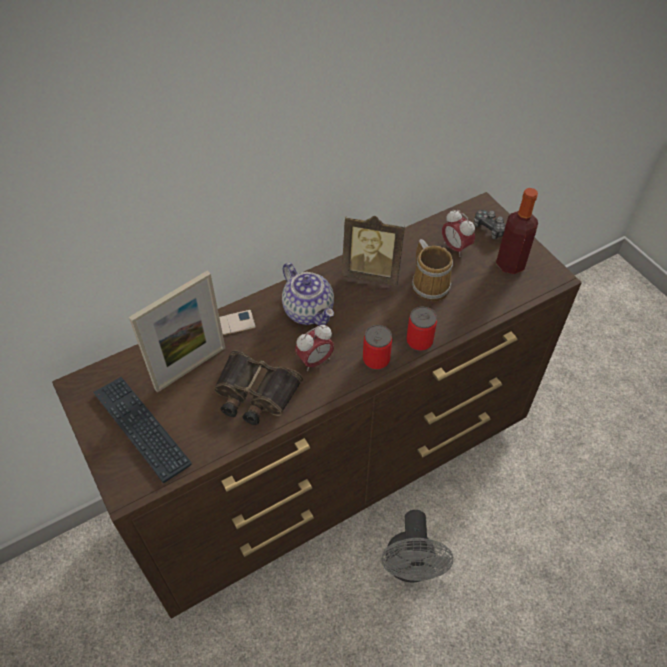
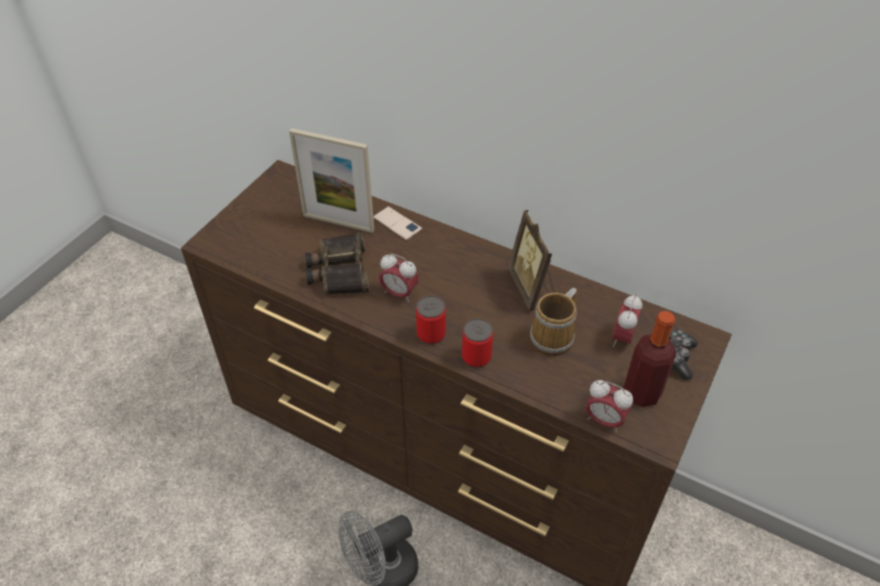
camera: 60 degrees right, 5 degrees down
(141, 428) = (265, 223): keyboard -> none
(309, 311) = (451, 266): teapot -> none
(522, 296) = (604, 420): none -> alarm clock

